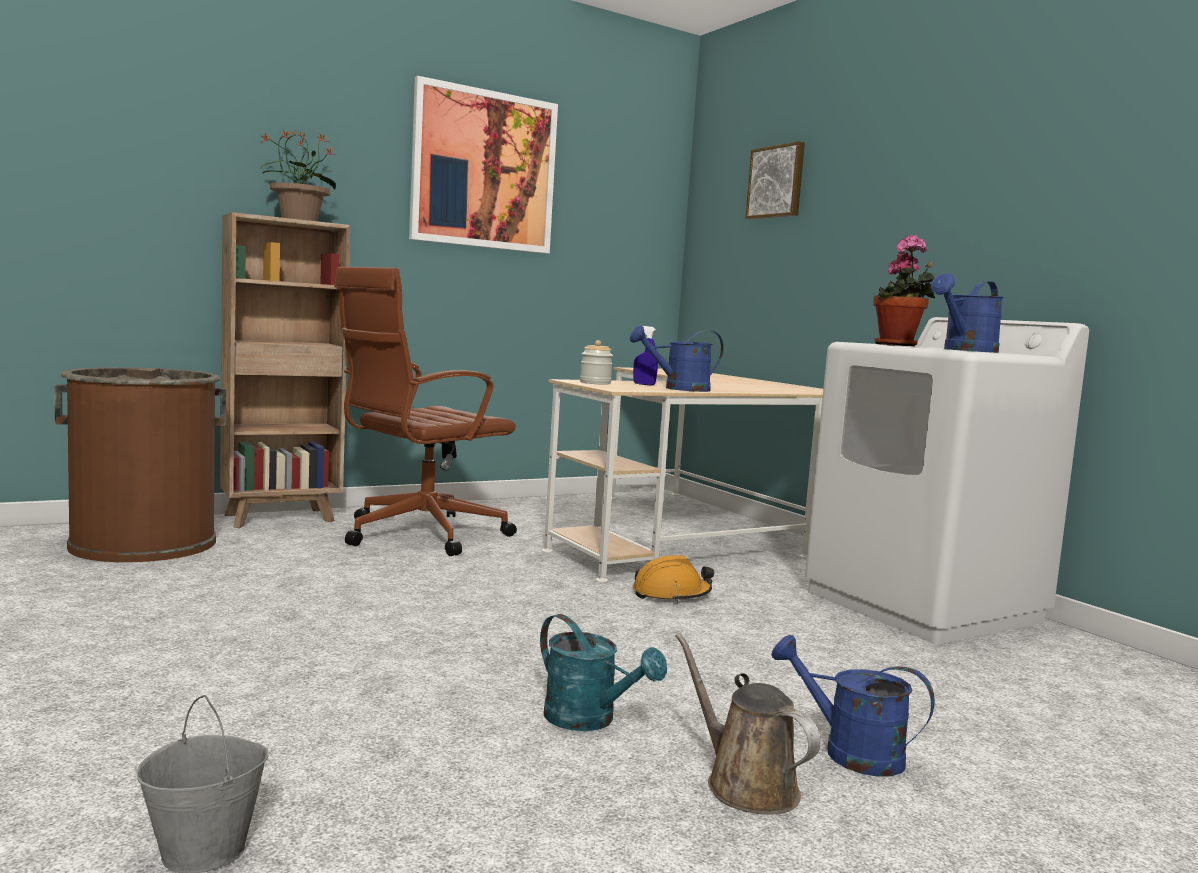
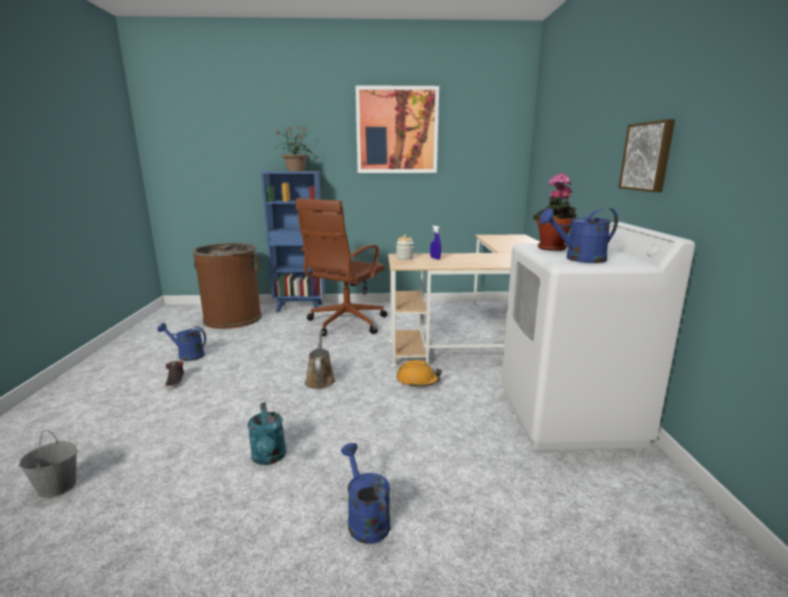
camera: 30 degrees right, 10 degrees up
(187, 652) = (176, 381): none -> black shoe
(282, 518) = (300, 308): brown bookcase -> blue bookcase
(419, 534) = (345, 323): brown office chair -> brown office chair turned 45 degrees counterclockwise
(679, 389) = (446, 263): blue watering can -> blue watering can (187, 355)
(745, 785) = (283, 522): brown watering can -> brown watering can (320, 380)
(777, 182) = (564, 119): picture -> picture (648, 156)

